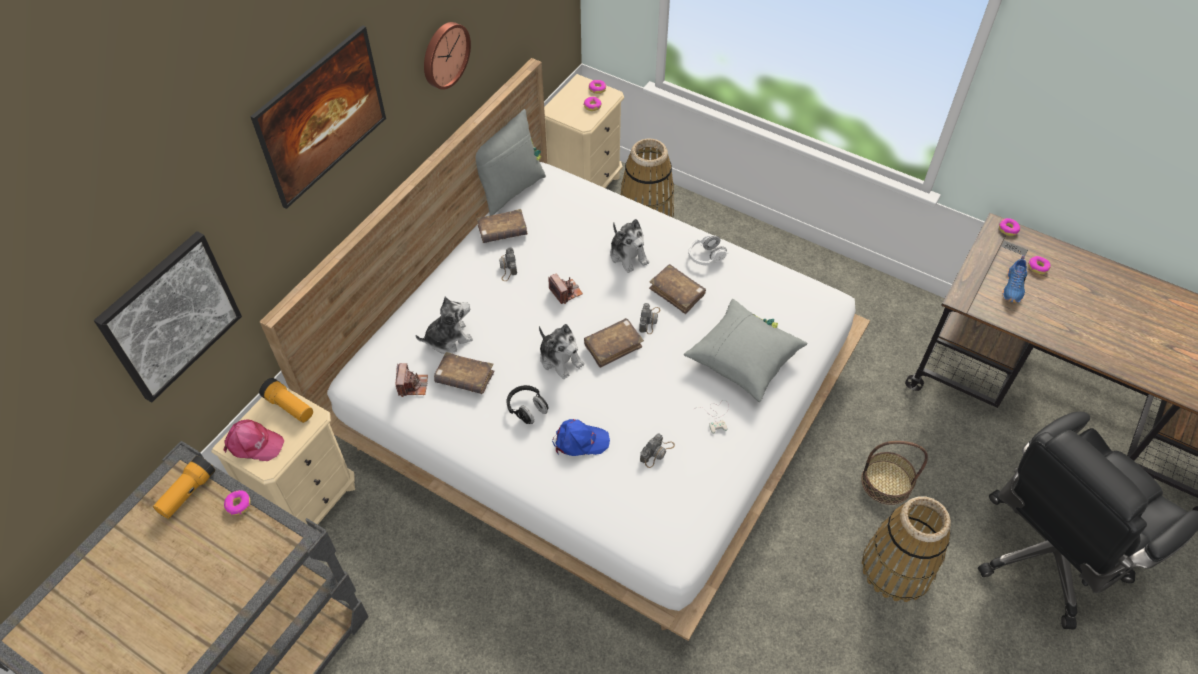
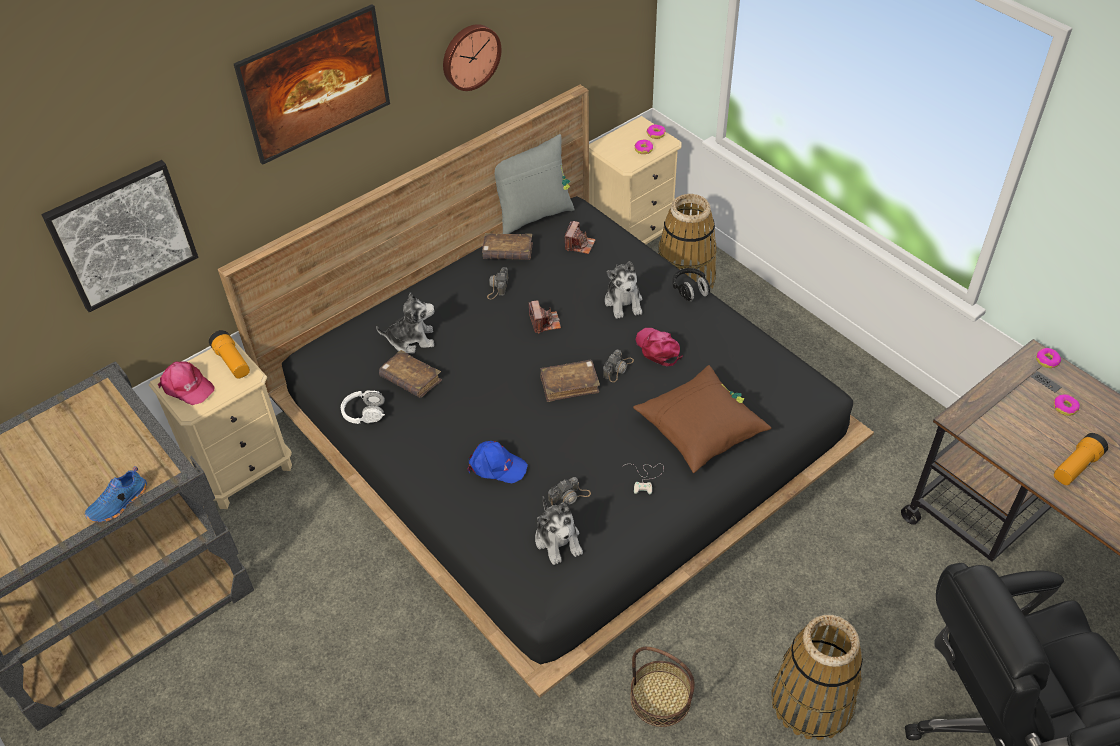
camera: 20 degrees right, 5 degrees down
(187, 493) = (100, 407): flashlight -> flashlight (1076, 467)
(238, 505) = (138, 429): donut -> none
(412, 385) = (359, 374): camera -> camera (579, 245)
(527, 409) = (458, 423): black headphones -> black headphones (690, 290)
(560, 359) = (511, 384): plush toy -> plush toy (558, 540)
(599, 396) = (563, 443): white bed -> black bed
(677, 293) = (658, 349): brown book -> pink cap
(706, 257) = (705, 321): white headphones -> white headphones (364, 414)
(743, 359) = (700, 430): grey pillow -> brown pillow
(886, 482) = (837, 610): basket -> basket (660, 698)
(1014, 287) = (1026, 422): blue shoe -> blue shoe (119, 504)

